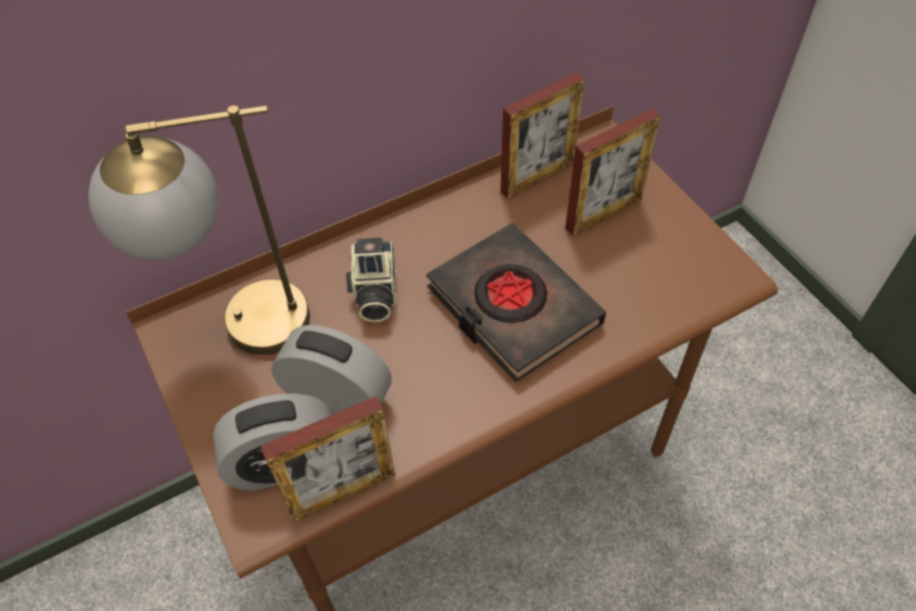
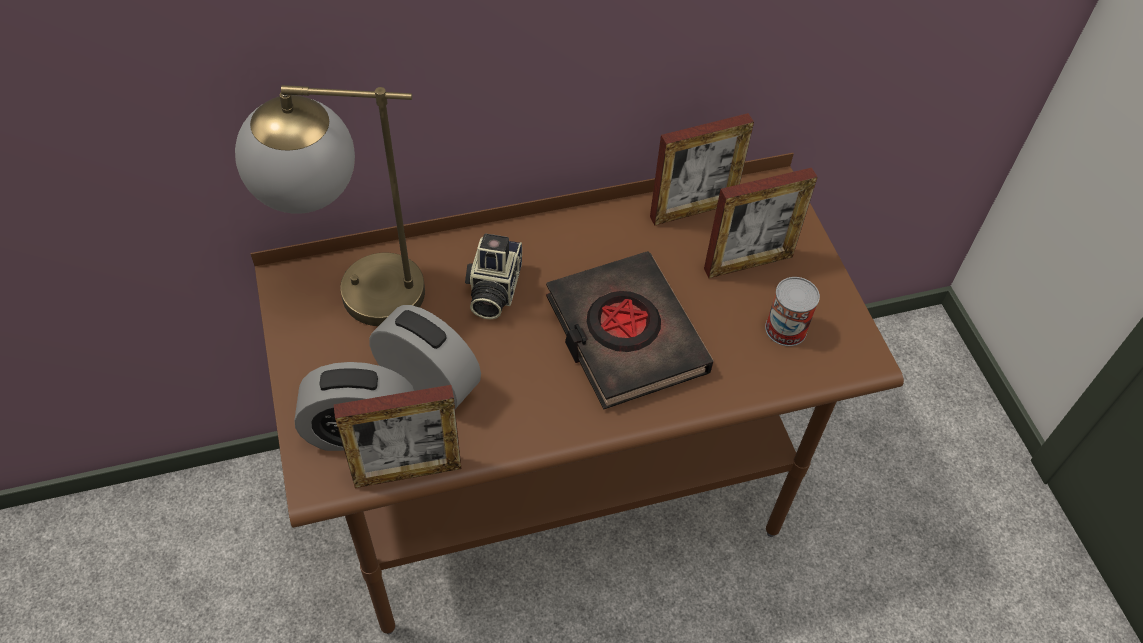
camera: 10 degrees right, 0 degrees up
(658, 266) = (786, 329): none -> can

